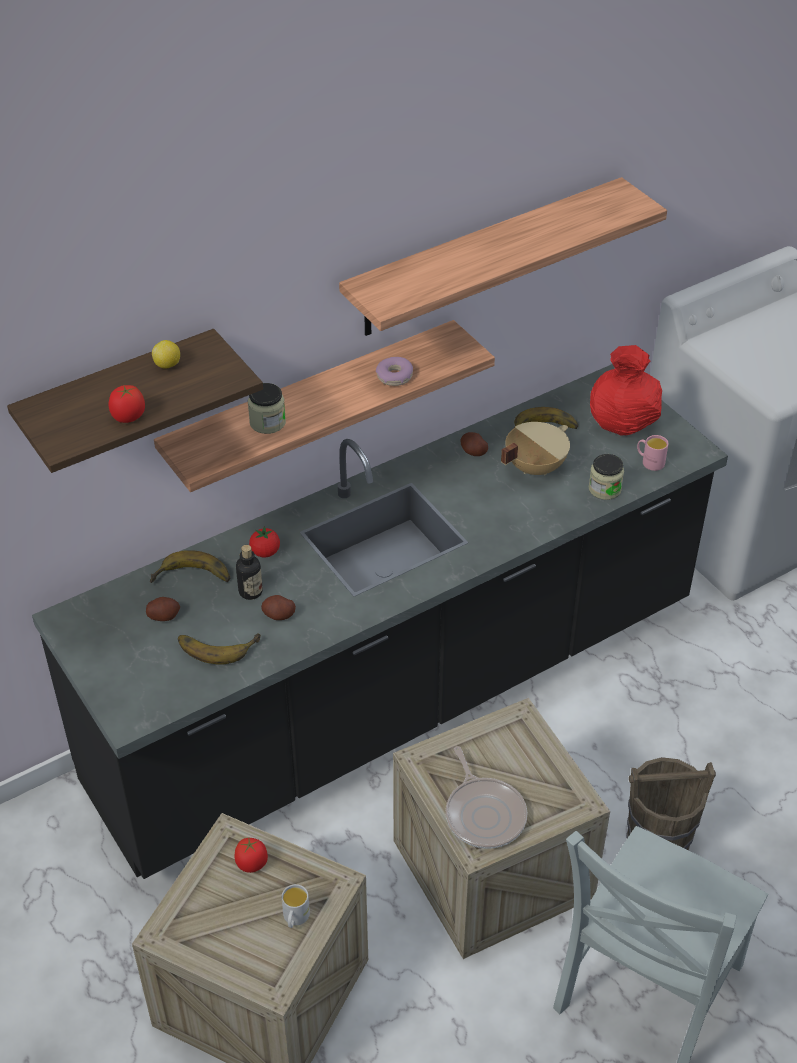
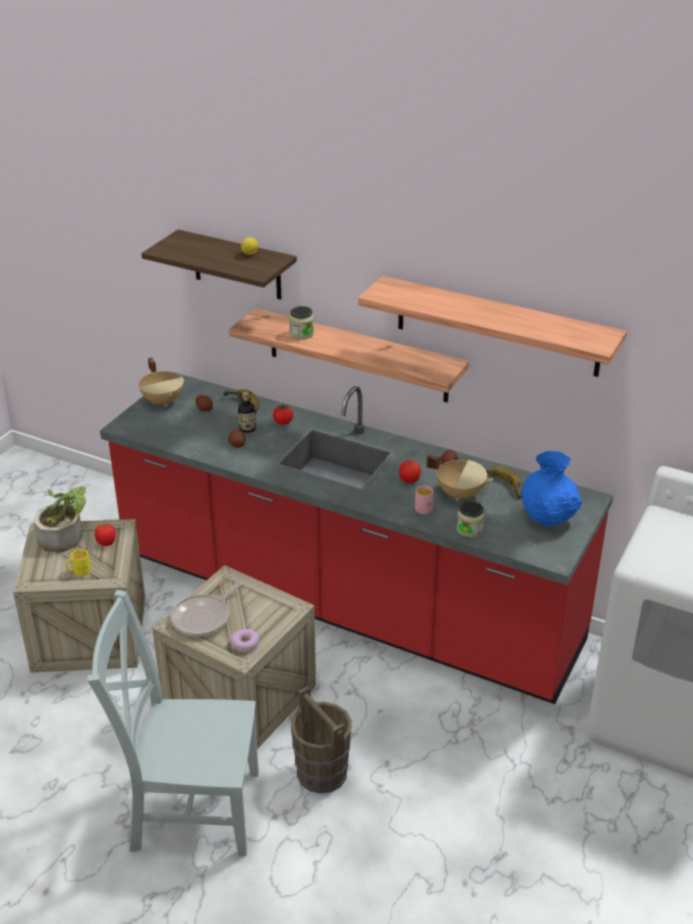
camera: 60 degrees right, 10 degrees down
(102, 652) = (163, 401): none -> beige cooking pot
(128, 417) = (196, 258): tomato -> tomato (409, 480)
(198, 907) = (66, 535): none -> potted plant
(217, 644) = (198, 433): banana -> none
(295, 918) = (79, 572): white mug -> yellow mug
(394, 377) = (387, 358): donut -> donut (245, 644)
(398, 695) = (346, 602): black counter -> red counter
(623, 423) = (548, 517): red vase -> blue vase
(649, 462) = (519, 541): pink mug -> pink mug (423, 506)

